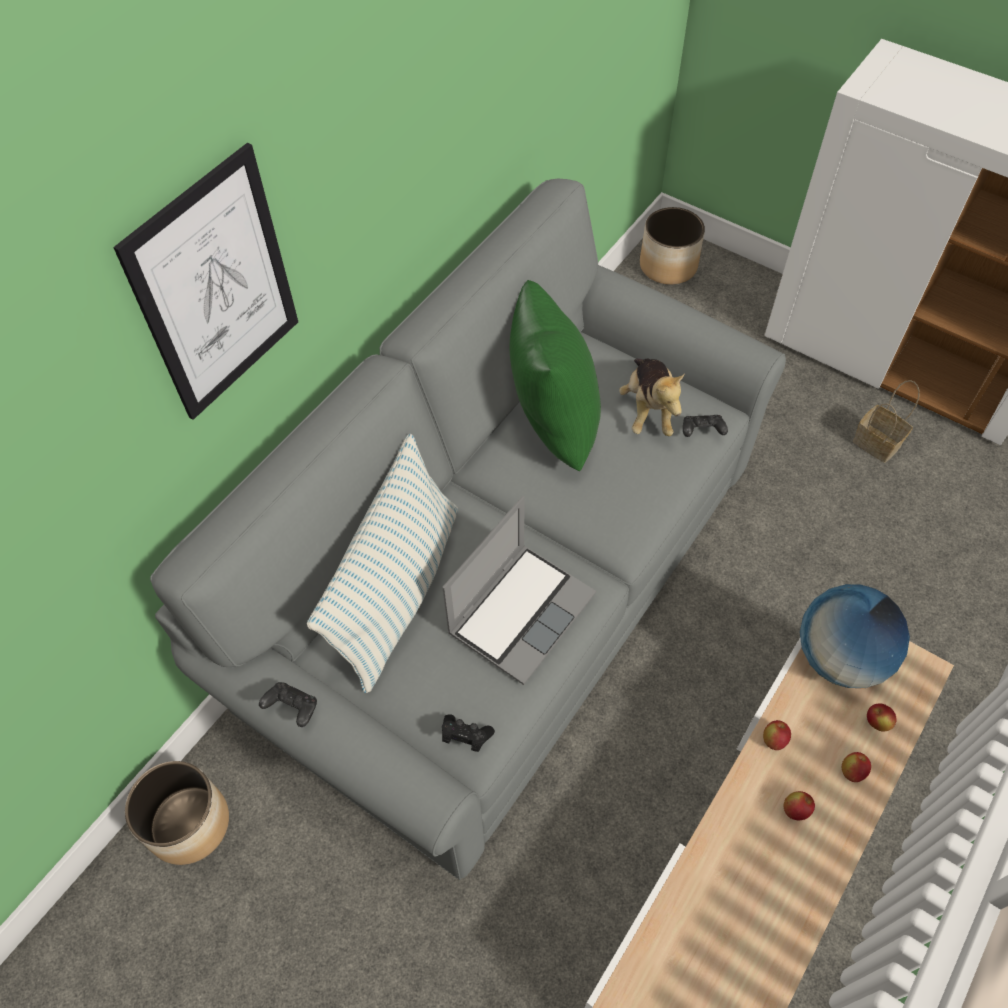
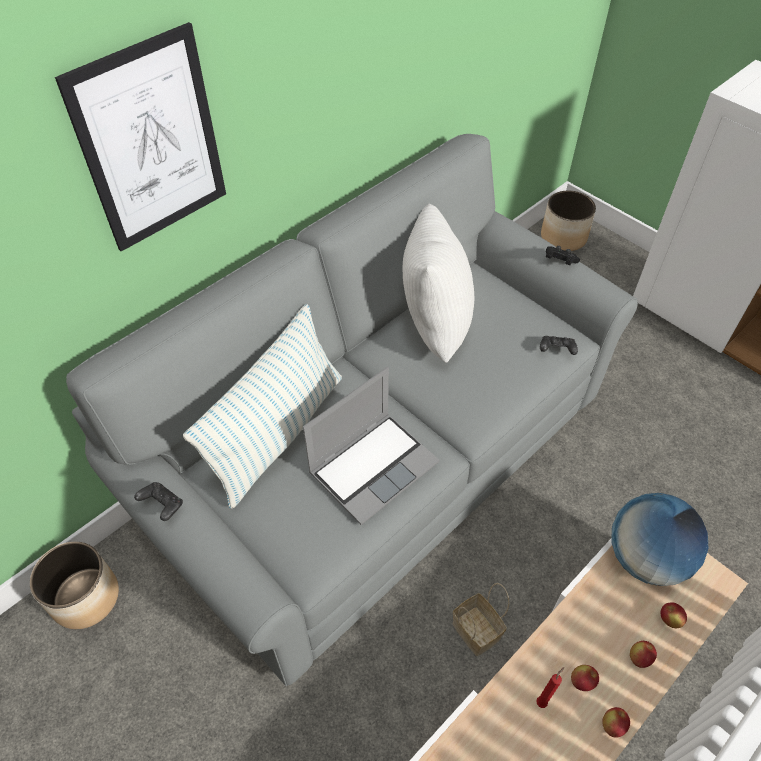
camera: 10 degrees right, 5 degrees down
(465, 736) = (302, 558): black game controller -> black game controller (559, 261)
(550, 423) = (432, 325): green pillow -> white pillow
(648, 409) = (515, 327): plush toy -> none
(757, 840) = (542, 701): none -> red candle
(774, 740) = (574, 617): apple -> apple (612, 725)
(878, 444) = (714, 396): basket -> basket (478, 631)

